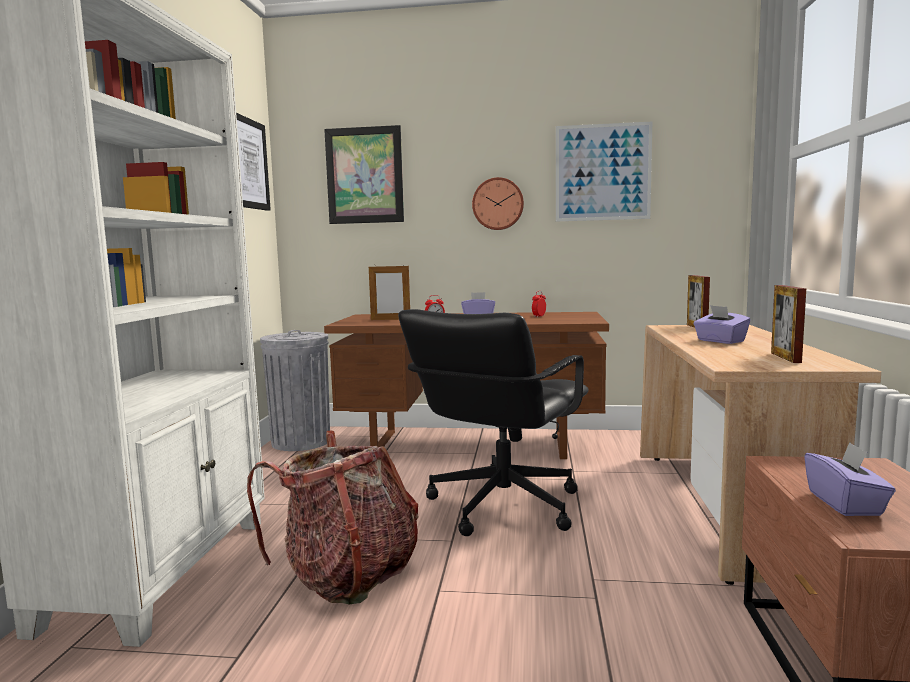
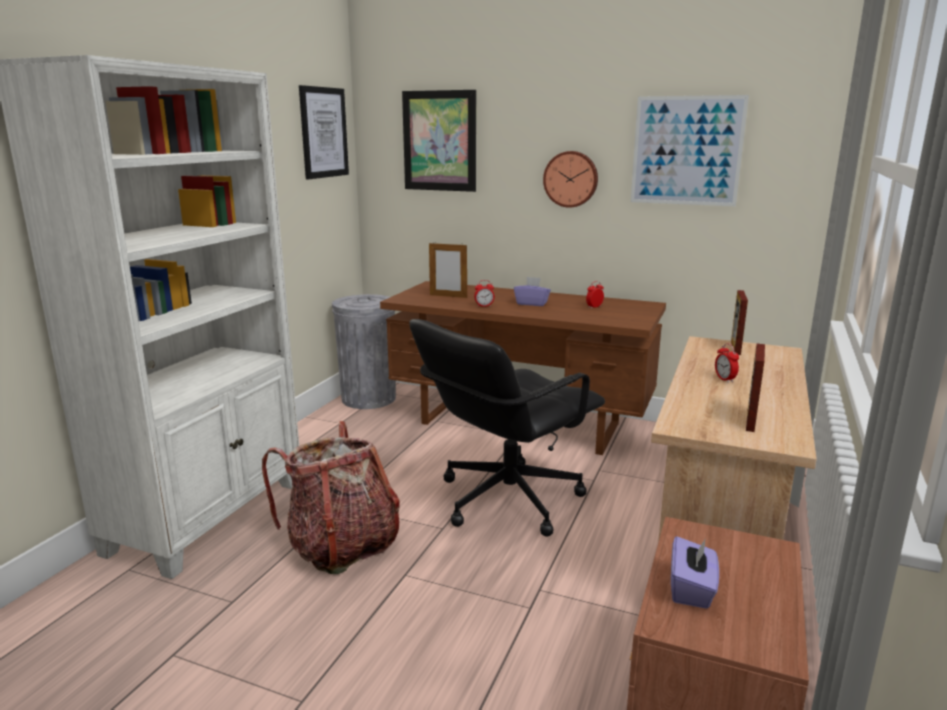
camera: 15 degrees right, 10 degrees up
(720, 341) = (724, 379): purple tissue box -> alarm clock

